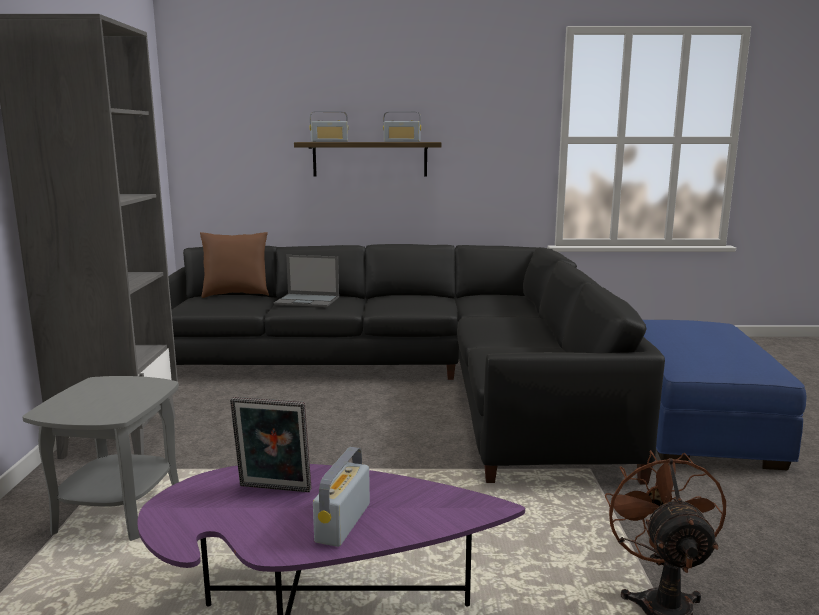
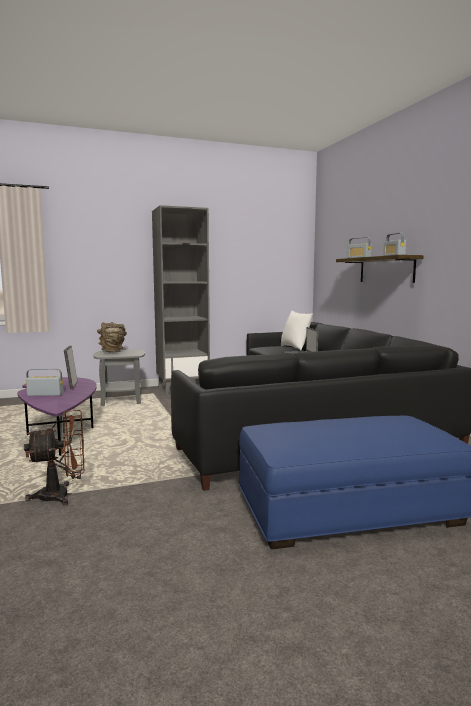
camera: 70 degrees right, 5 degrees down
(73, 402) = (113, 351): none -> brown vase
(236, 294) = (295, 348): brown pillow -> white pillow

